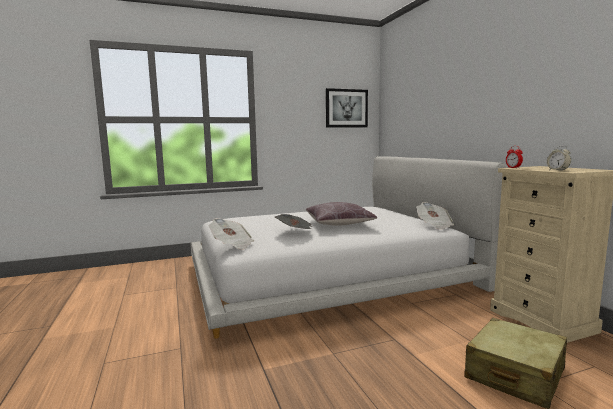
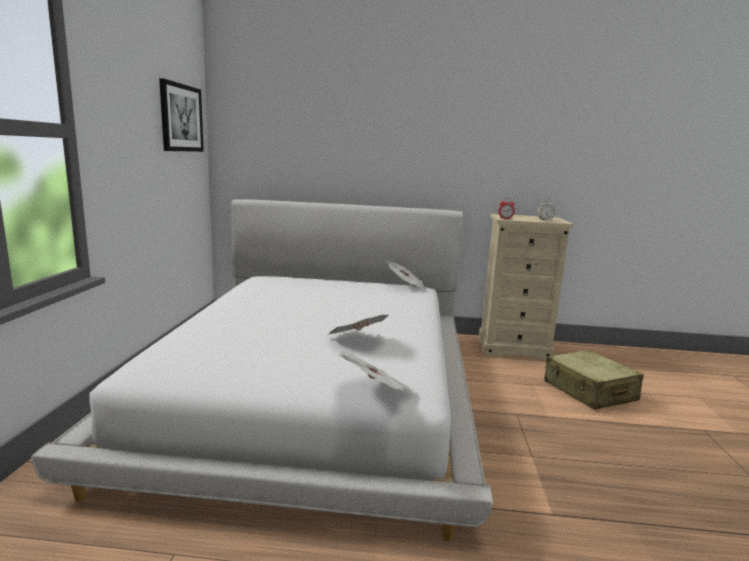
camera: 65 degrees left, 5 degrees up
(339, 224) = (343, 311): brown pillow -> none

